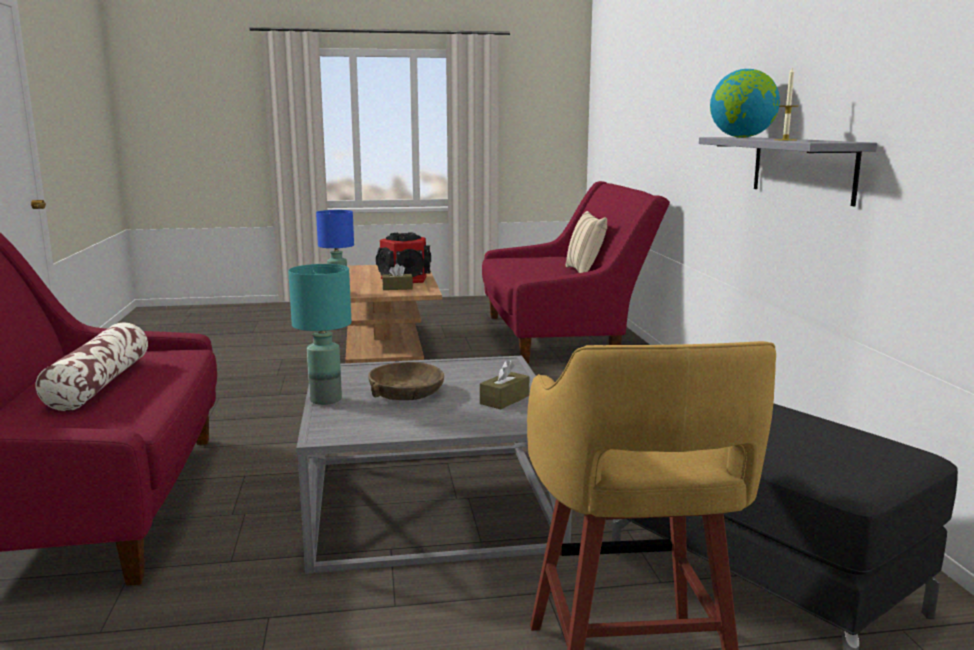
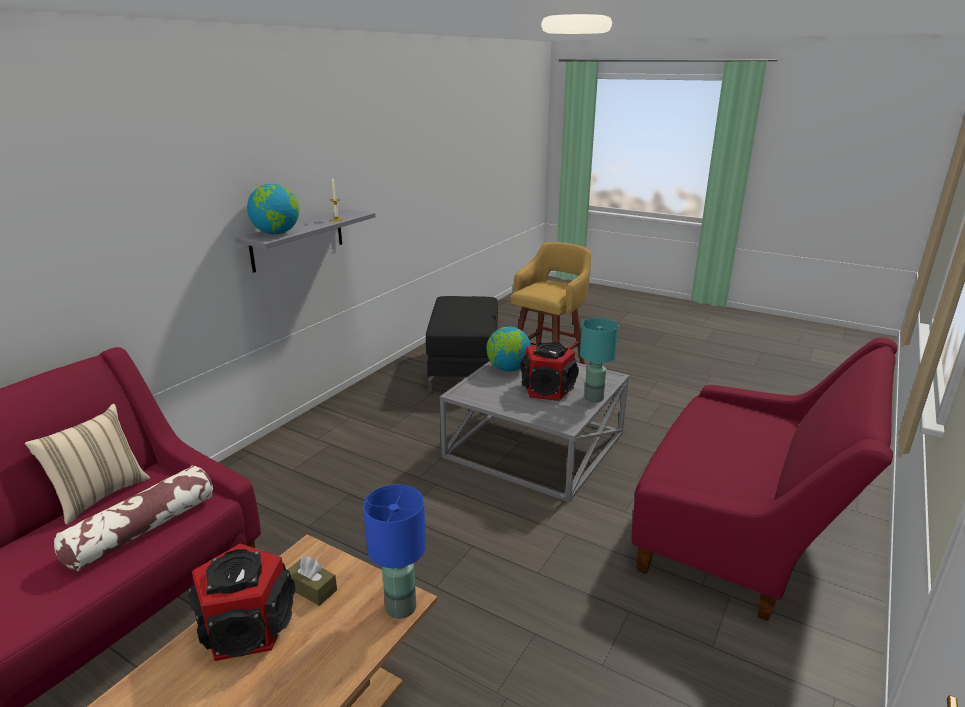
camera: 140 degrees left, 10 degrees up
(99, 384) = (730, 448): pillow -> pillow (143, 530)
(406, 393) = (547, 389): brown bowl -> speaker
(504, 400) = (508, 369): brown tissue box -> globe

